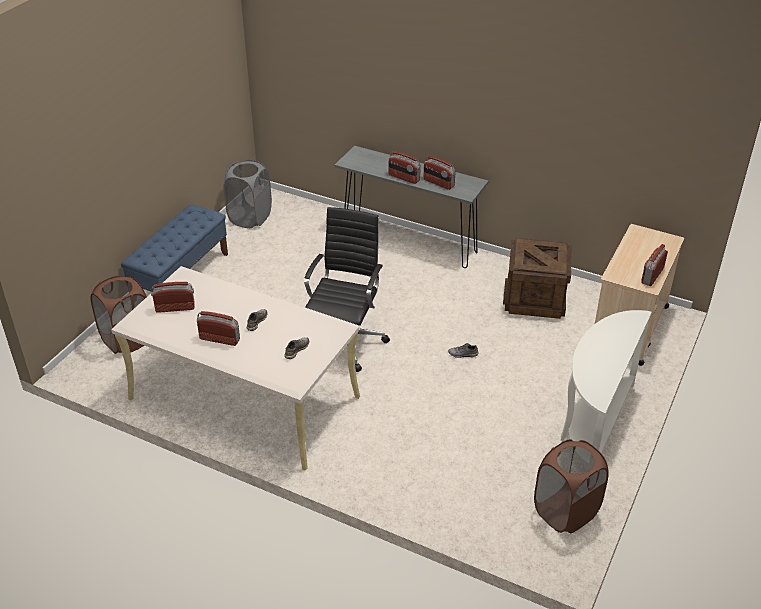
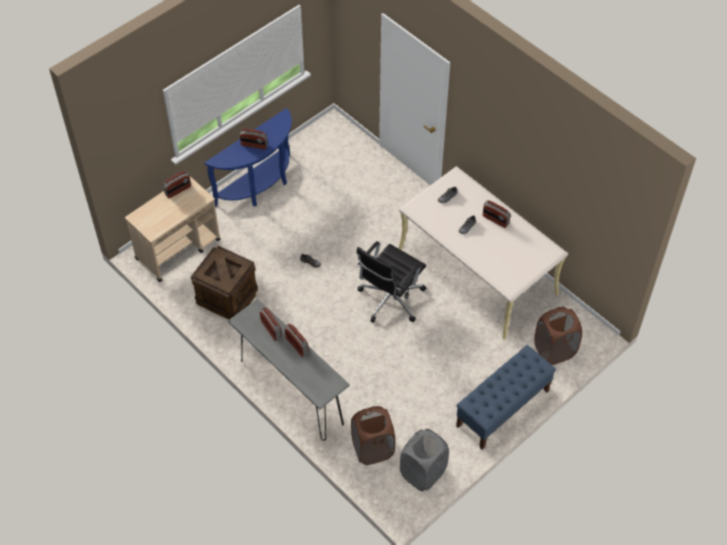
camera: 160 degrees left, 15 degrees up
(175, 308) = (521, 256): radio -> radio (254, 145)
(565, 512) = (312, 143): brown laundry basket -> brown laundry basket (372, 449)
(593, 426) = (260, 186): white console table -> blue console table

